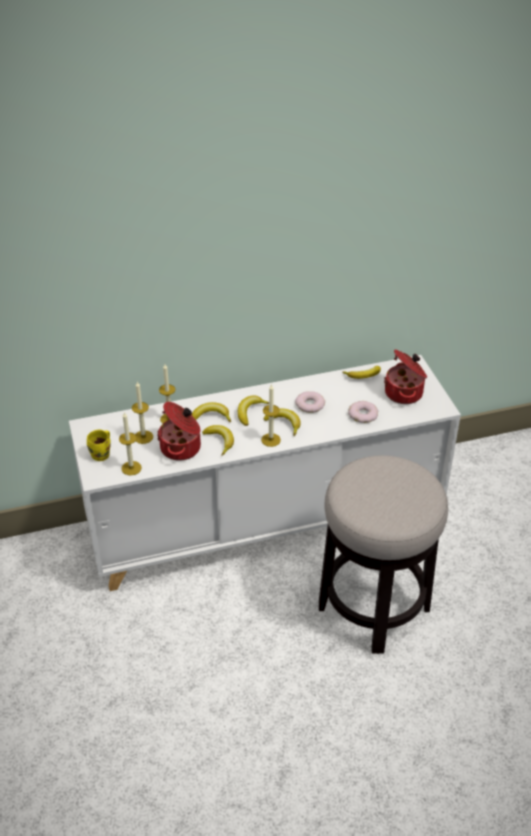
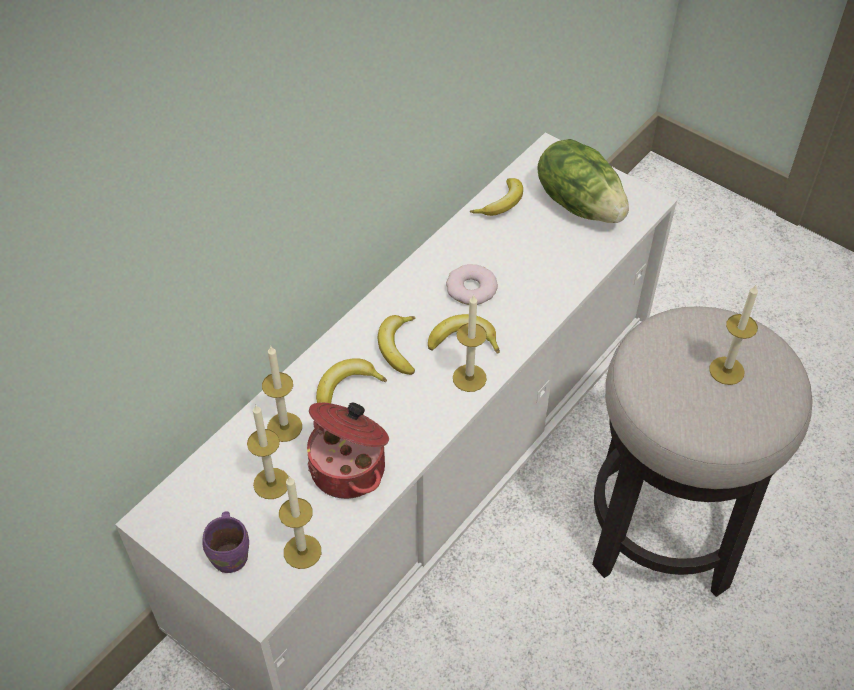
camera: 35 degrees left, 10 degrees up
(102, 455) = (232, 556): yellow mug -> purple mug
(220, 441) = (398, 422): banana -> none
(363, 414) = (557, 266): donut -> none
(394, 492) = (726, 370): none -> candle
(405, 393) = (580, 203): cooking pot -> lettuce

